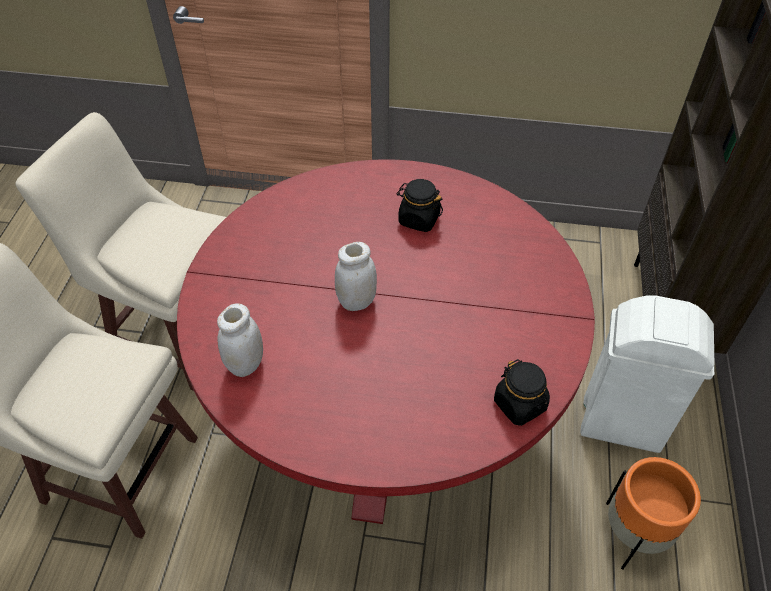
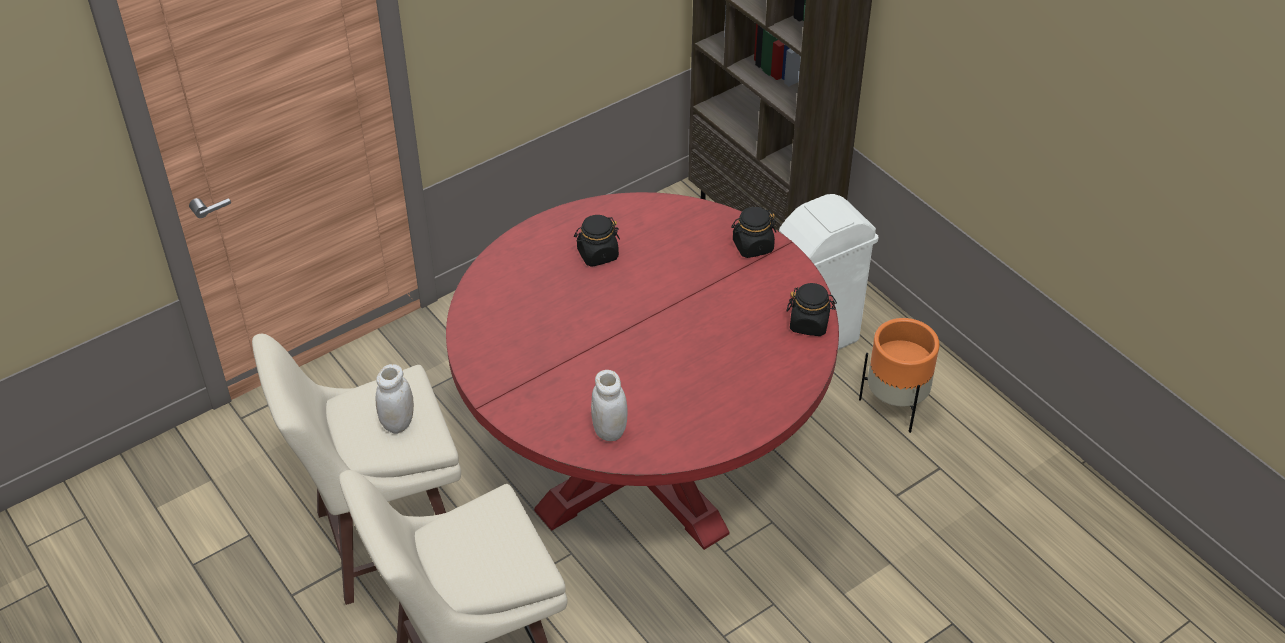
camera: 45 degrees left, 5 degrees down
(356, 302) = (629, 339): white jar -> white jar (398, 423)
(552, 298) = (752, 246): none -> black jar

